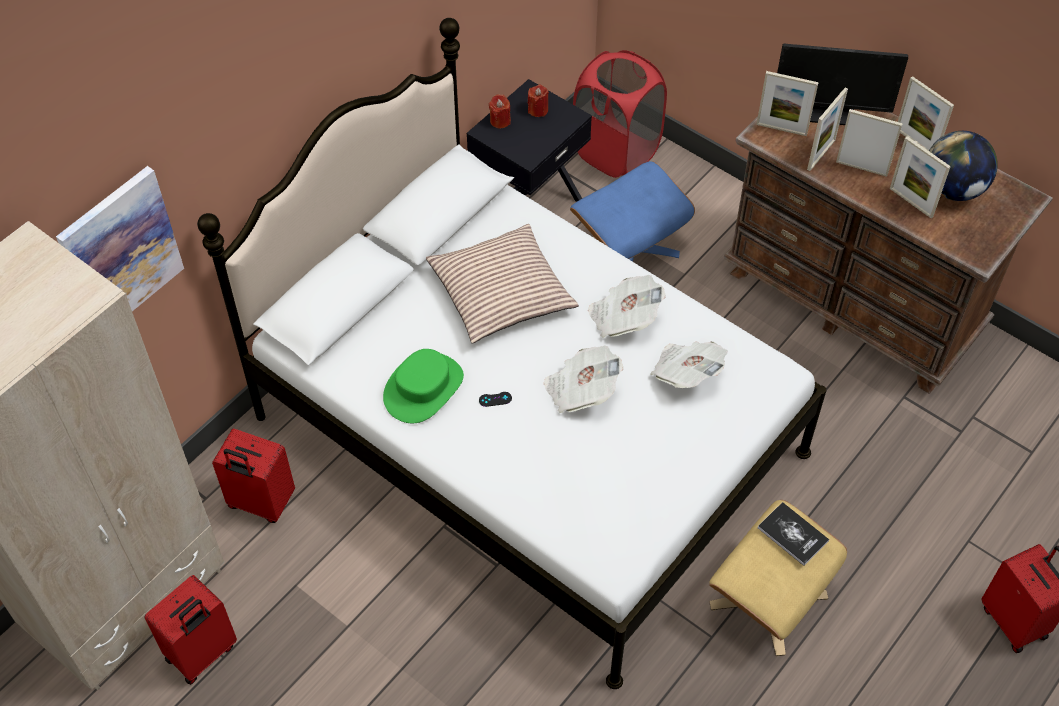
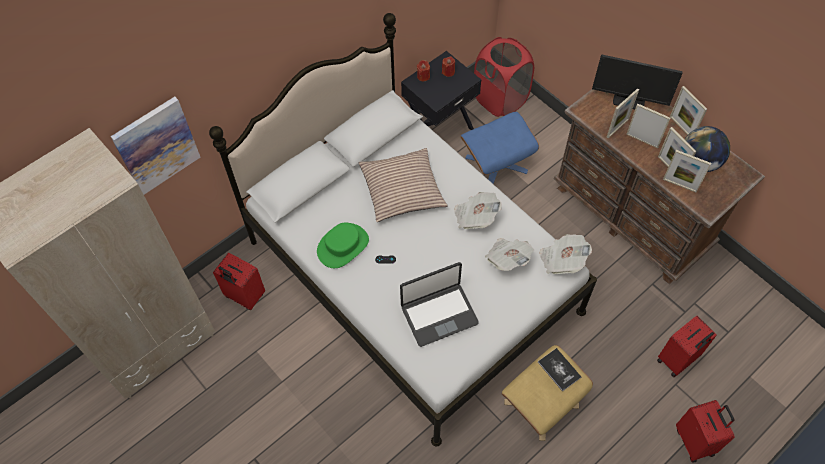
camera: 10 degrees right, 5 degrees up
(202, 654) = (194, 385): red suitcase -> red suitcase (678, 360)
(581, 390) = (439, 261): newspaper -> newspaper (562, 260)
(596, 469) = (439, 314): none -> laptop
(781, 129) = (595, 107): picture frame -> picture frame (679, 185)

